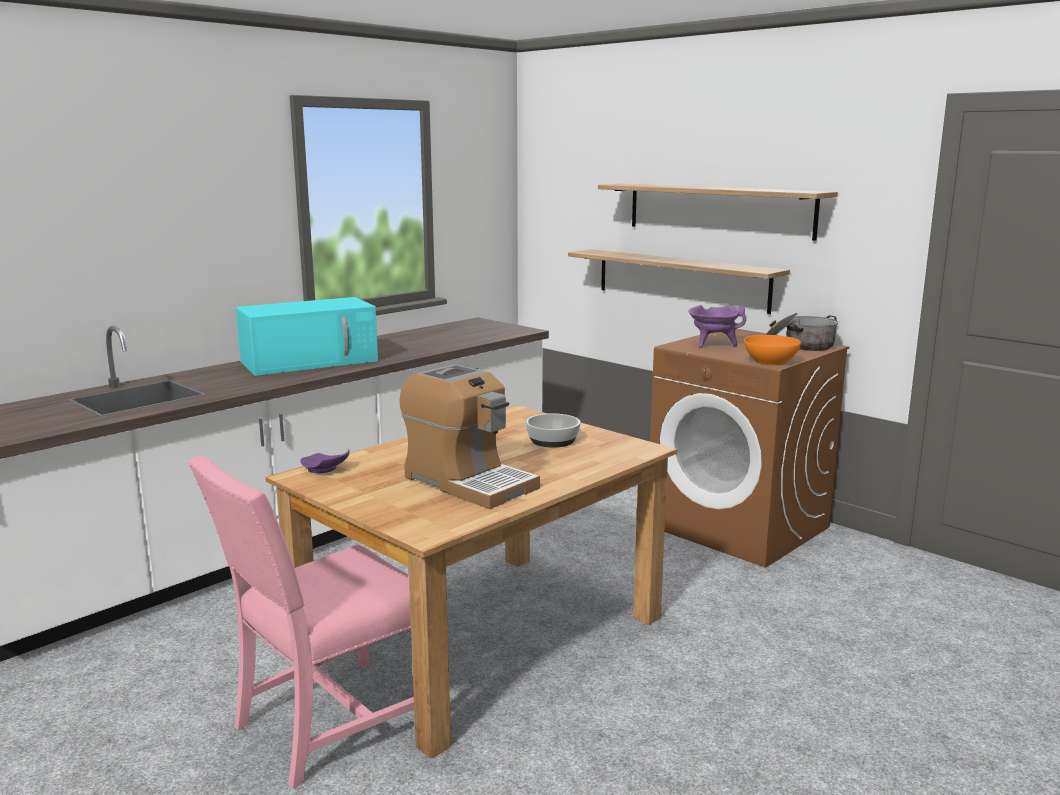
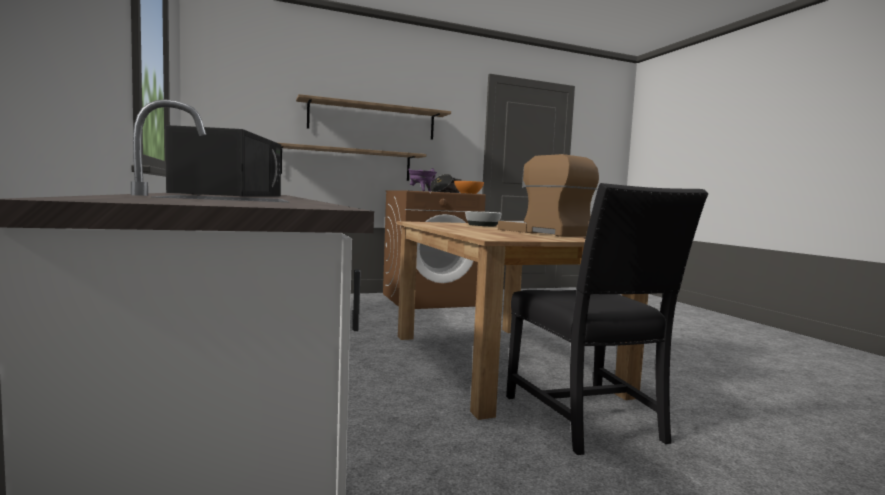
camera: 65 degrees left, 10 degrees down
(311, 361) = (231, 194): turquoise microwave -> black microwave
(325, 470) = (487, 236): purple plate -> none
(330, 724) = (588, 419): pink chair -> black chair
(468, 482) = (545, 233): coffee machine -> coffee machine turned 105 degrees counterclockwise

